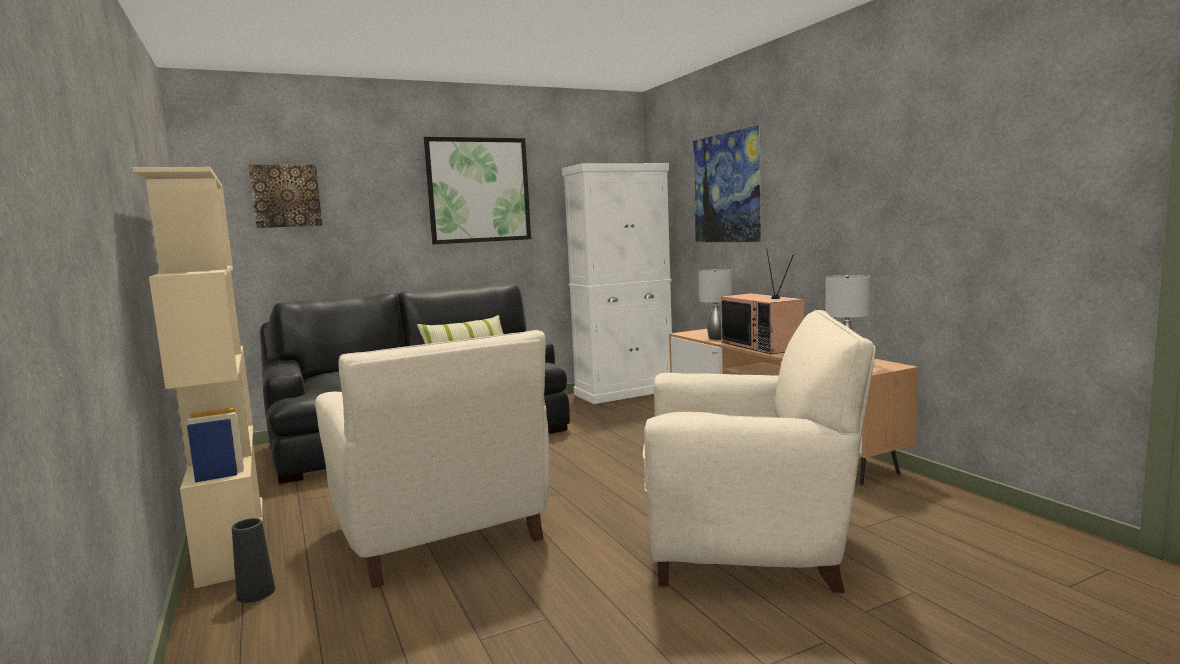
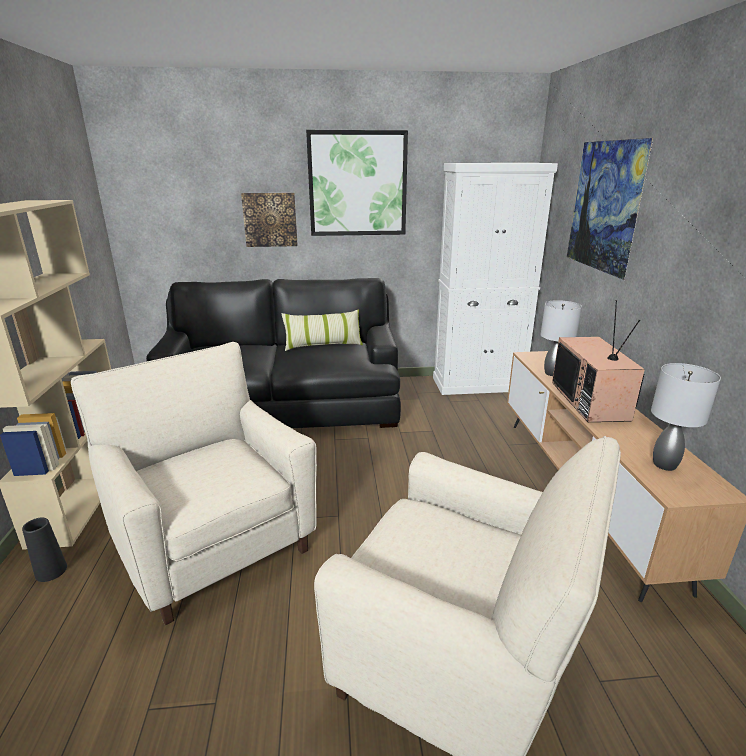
camera: 20 degrees right, 15 degrees up
(286, 196) = (184, 187): picture -> picture (270, 219)
(440, 534) = (214, 542): beige armchair -> beige armchair turned 150 degrees clockwise

